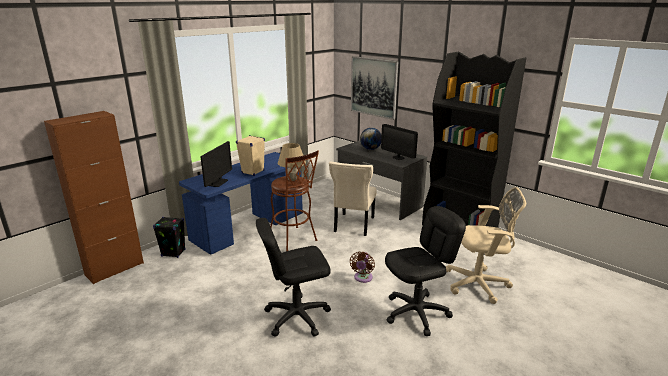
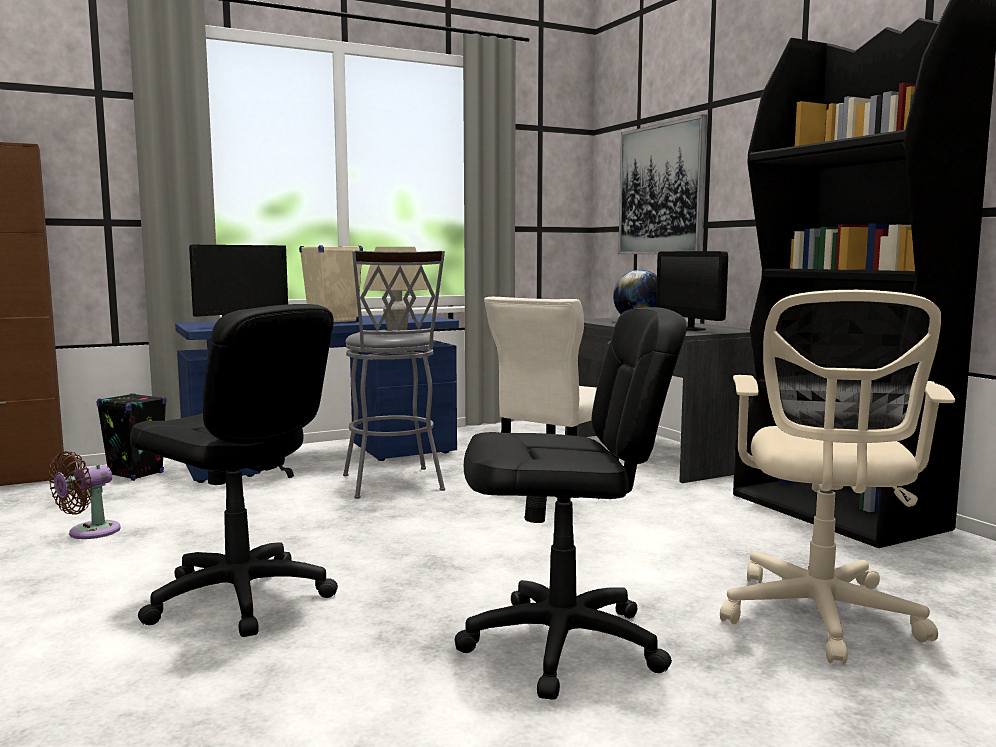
camera: 20 degrees right, 15 degrees down
(294, 240) = (394, 485): brown stool -> grey stool
(297, 316) = (240, 598): black office chair -> black office chair turned 150 degrees counterclockwise
(362, 278) = (482, 559): brown fan -> brown fan (89, 532)
(479, 284) = (820, 619): beige office chair -> beige office chair turned 75 degrees clockwise

